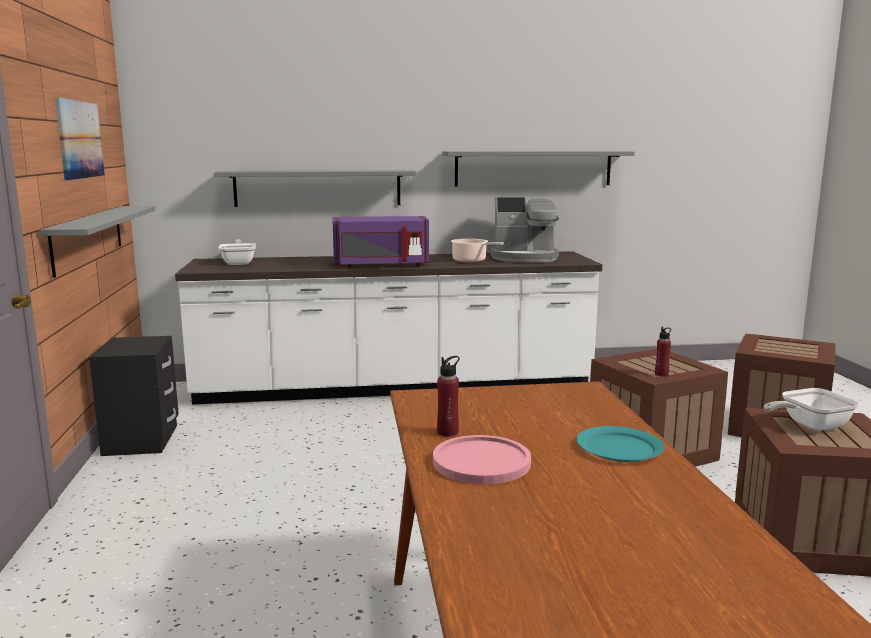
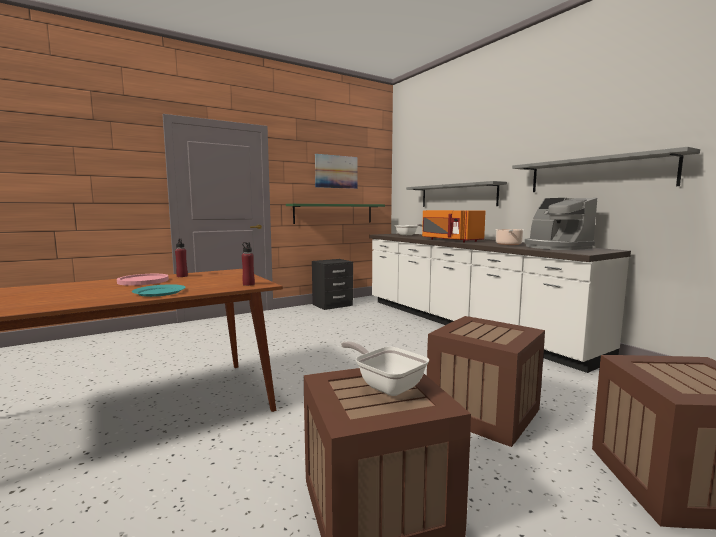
camera: 65 degrees right, 5 degrees down
(88, 238) = (334, 213): grey shelf -> green shelf
(381, 265) = (450, 240): purple microwave -> orange microwave
(661, 374) = (459, 333): red bottle -> red bottle (248, 284)

